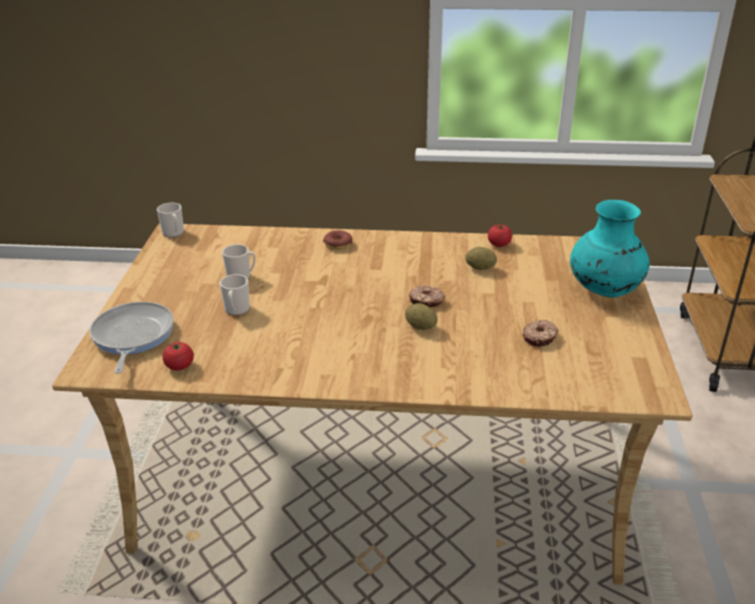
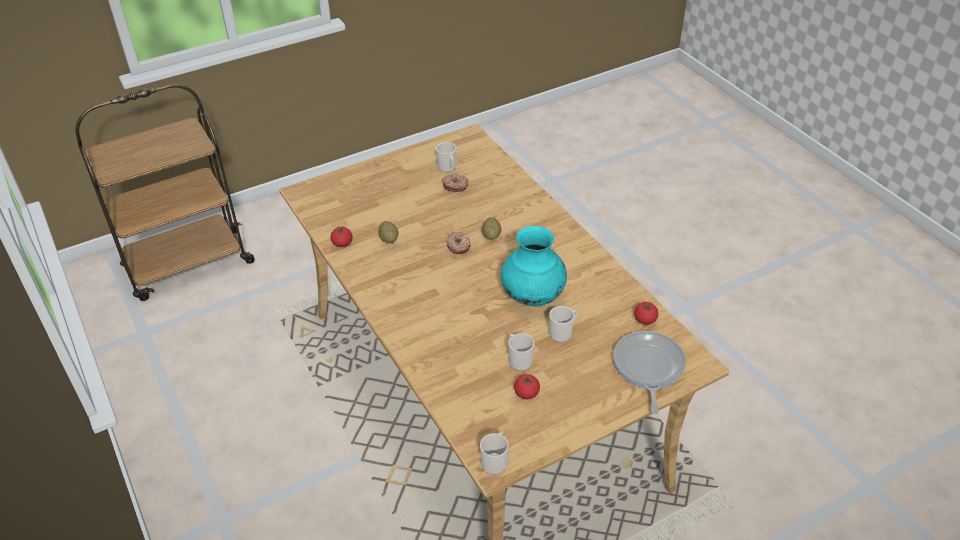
camera: 125 degrees left, 10 degrees up
(132, 337) = (647, 368): frying pan -> frying pan turned 135 degrees clockwise
(205, 267) = (526, 393): none -> tomato
(338, 244) = (417, 332): donut -> none
(584, 346) = (447, 168): none -> mug
(604, 290) = (372, 178): turquoise vase -> turquoise vase (533, 297)

